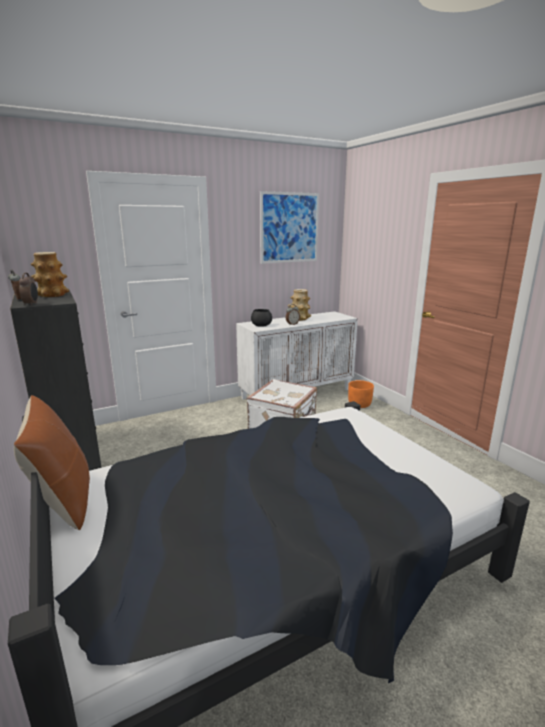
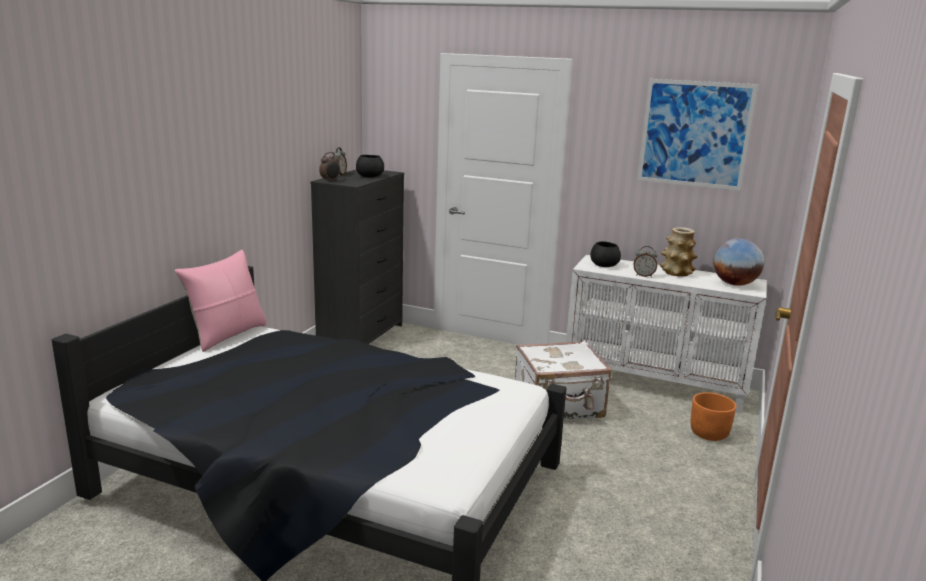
camera: 50 degrees right, 0 degrees up
(52, 295) = (369, 176): vase -> black bowl
(64, 500) = (227, 335): brown pillow -> pink pillow
(332, 316) = (734, 284): none -> globe

